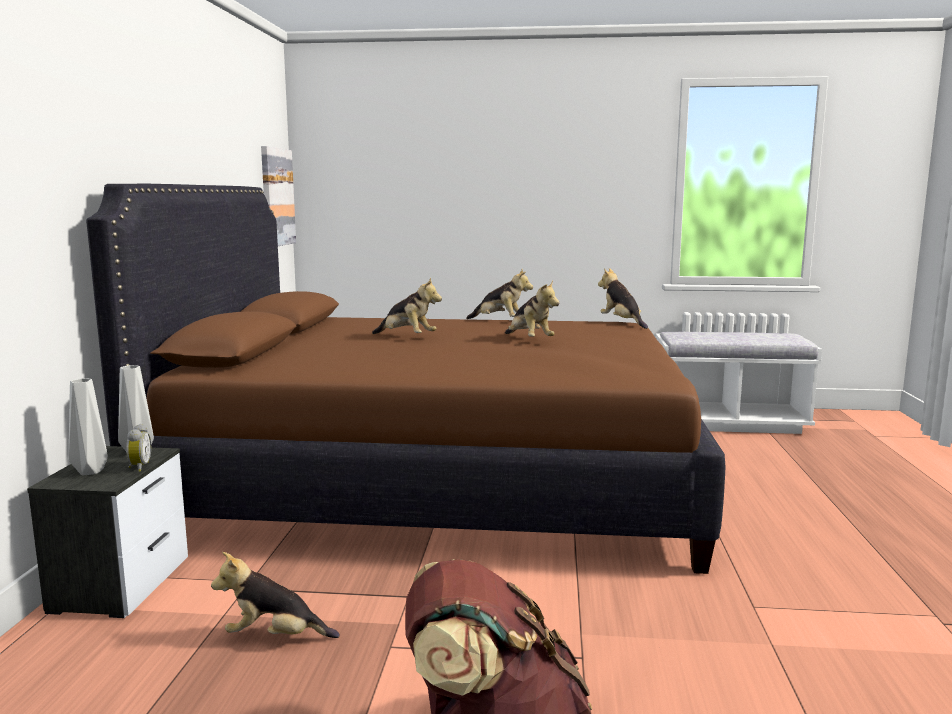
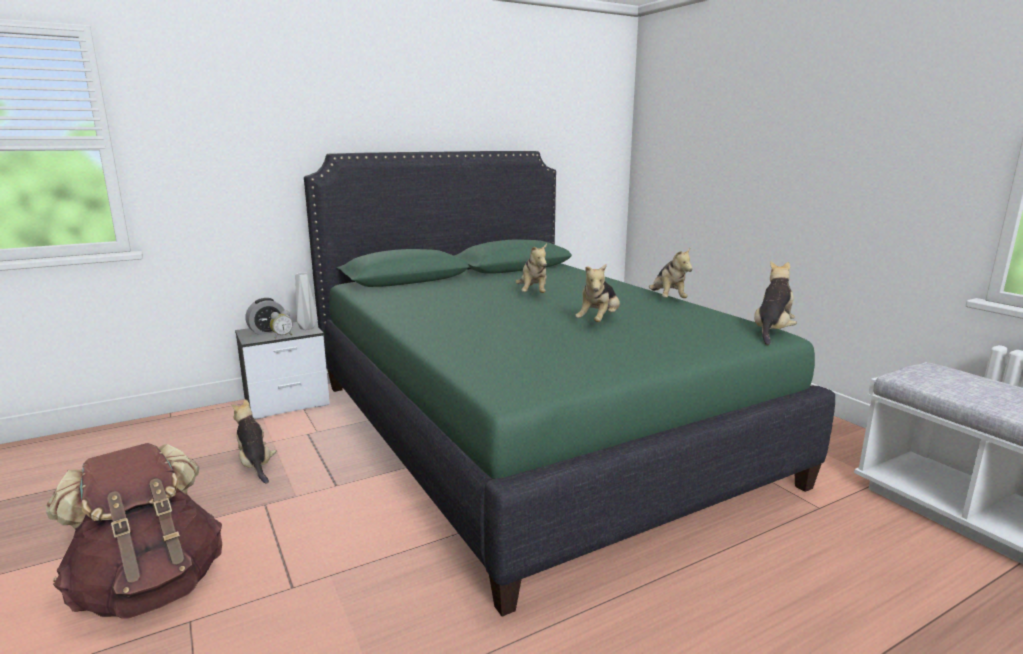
camera: 55 degrees right, 5 degrees up
(92, 471) = (267, 331): grey vase -> alarm clock
(276, 197) = (598, 157): picture -> none
(438, 485) = (530, 430): brown bed -> green bed

